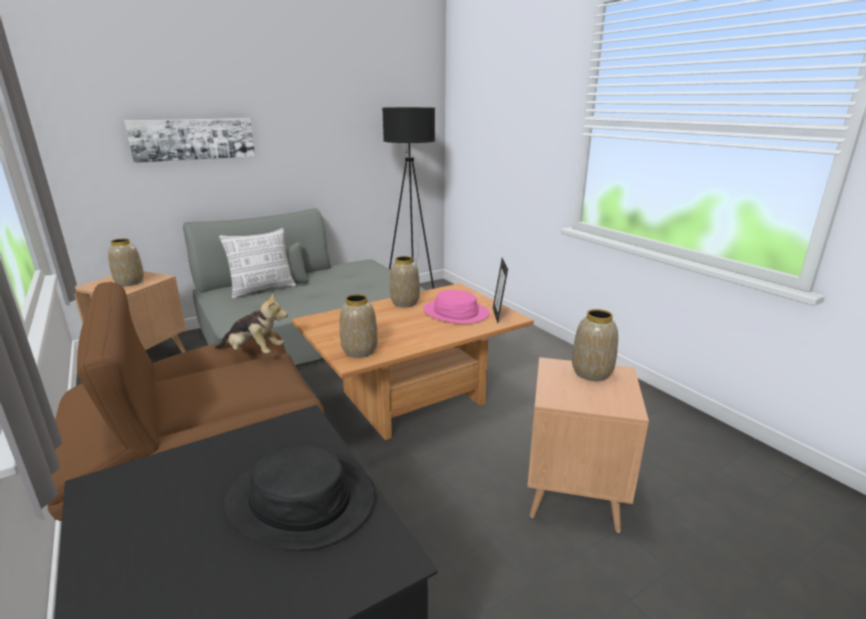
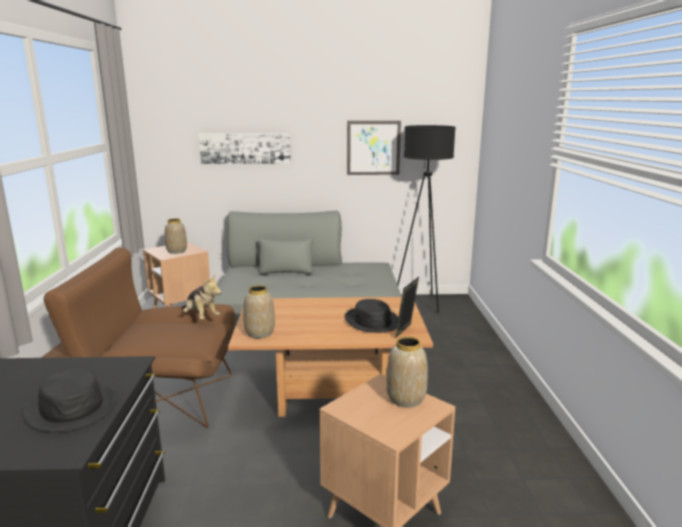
camera: 30 degrees right, 5 degrees down
(263, 290) = (271, 273): pillow -> none
(345, 134) = (373, 148): none -> picture
(404, 303) = (341, 304): vase -> none
(455, 313) = (372, 321): pink hat -> black hat

